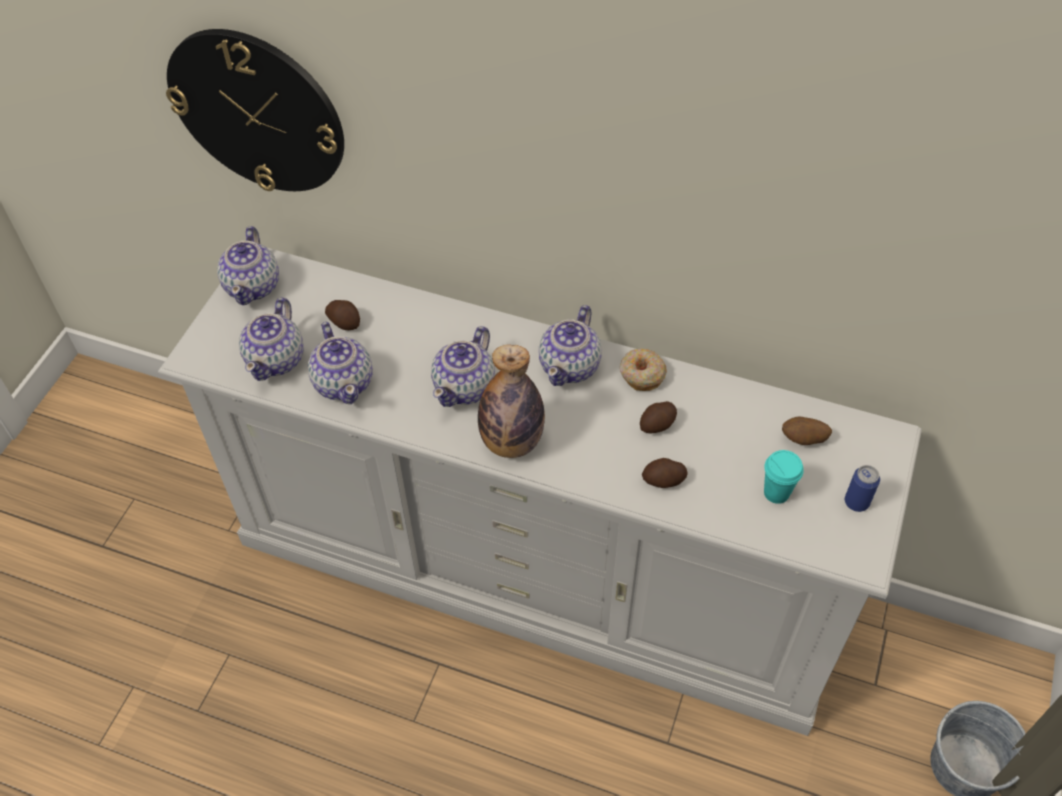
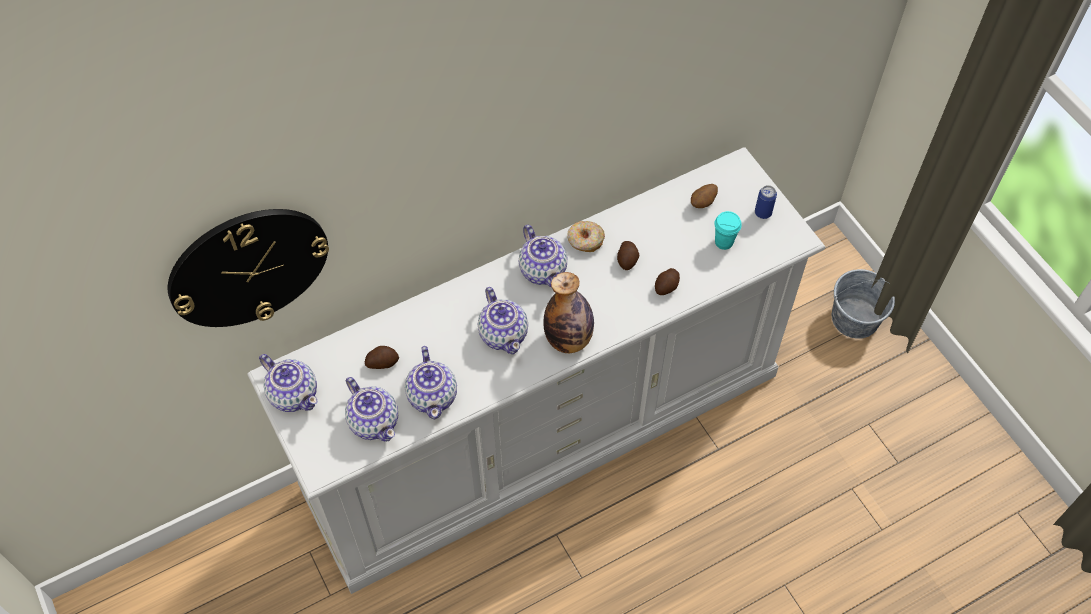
camera: 50 degrees left, 5 degrees up
(344, 382) = (433, 395): teapot -> teapot turned 60 degrees clockwise

